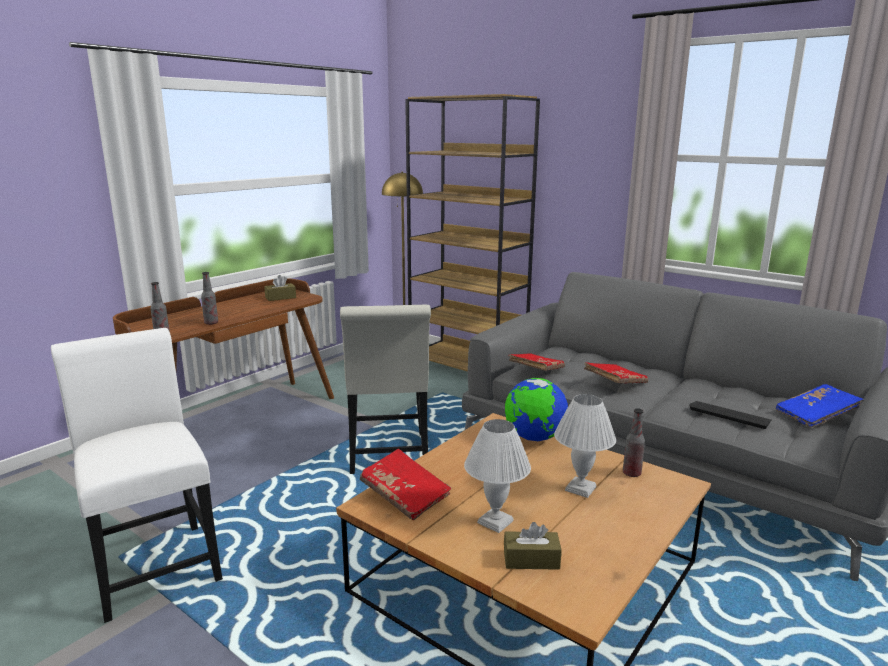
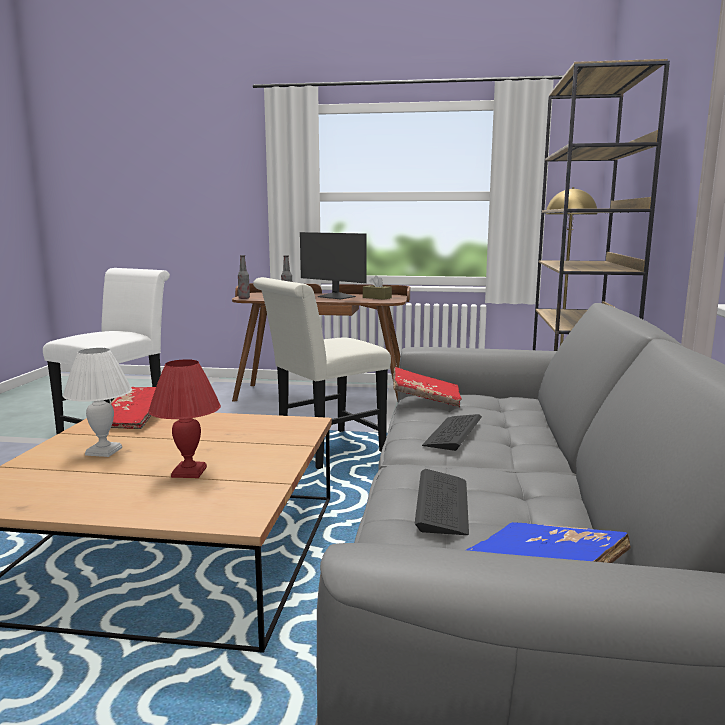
camera: 60 degrees right, 5 degrees down
(242, 307) = (336, 297): none -> monitor
(531, 560) = (42, 472): brown tissue box -> none
(534, 438) = (289, 439): globe -> none
(580, 489) = (188, 472): white table lamp -> red table lamp
(615, 383) = (453, 433): red book -> keyboard
(631, 473) = (245, 490): bottle -> none

